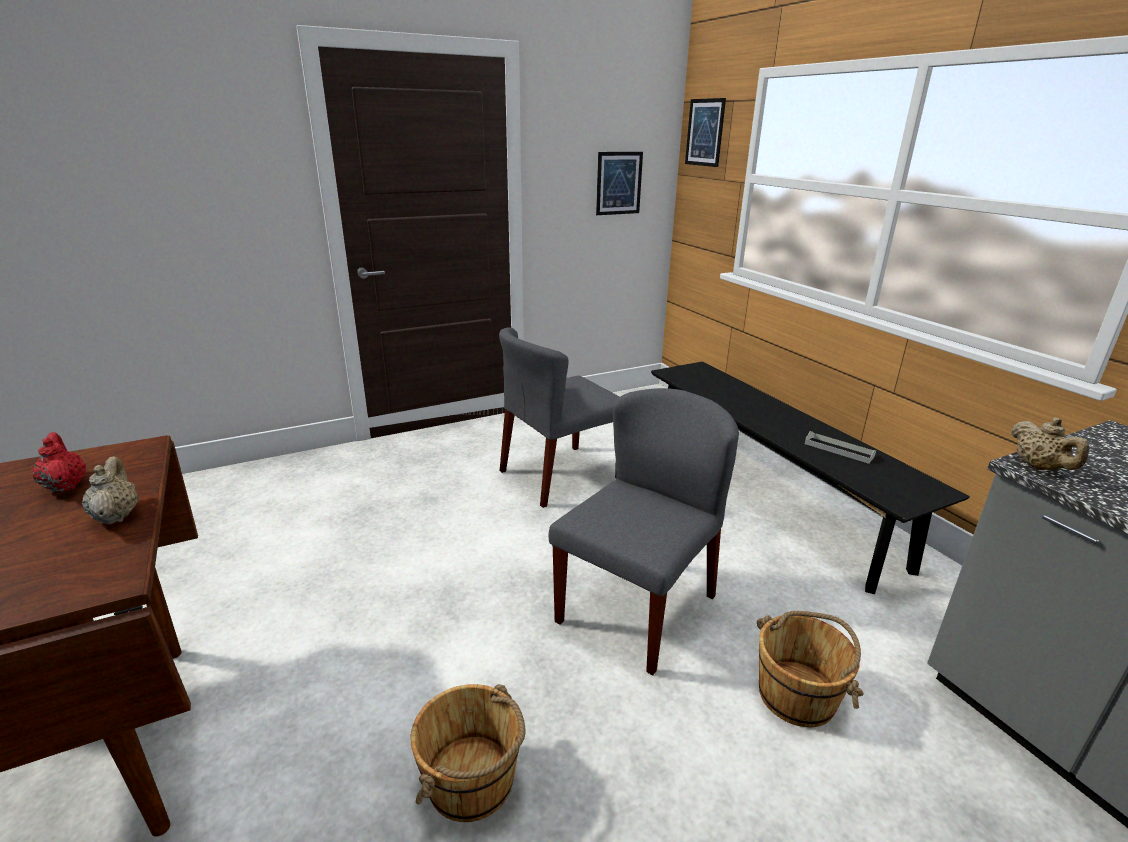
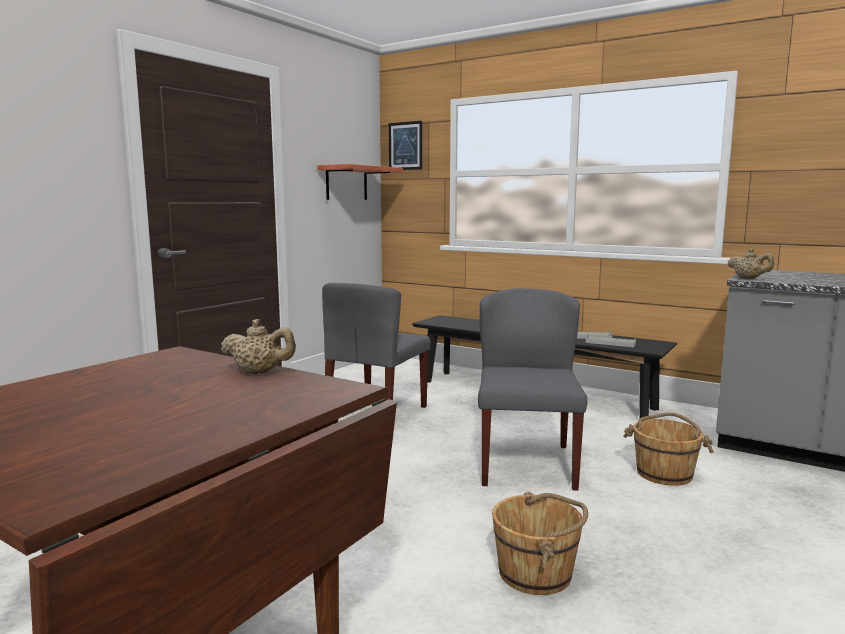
camera: 30 degrees left, 15 degrees down
(65, 485) = (160, 372): red teapot -> none
(117, 515) = (259, 372): beige teapot -> beige teapot turned 150 degrees clockwise
(619, 183) = (346, 183): picture -> shelf
(855, 471) = (610, 343): none -> grey tray

